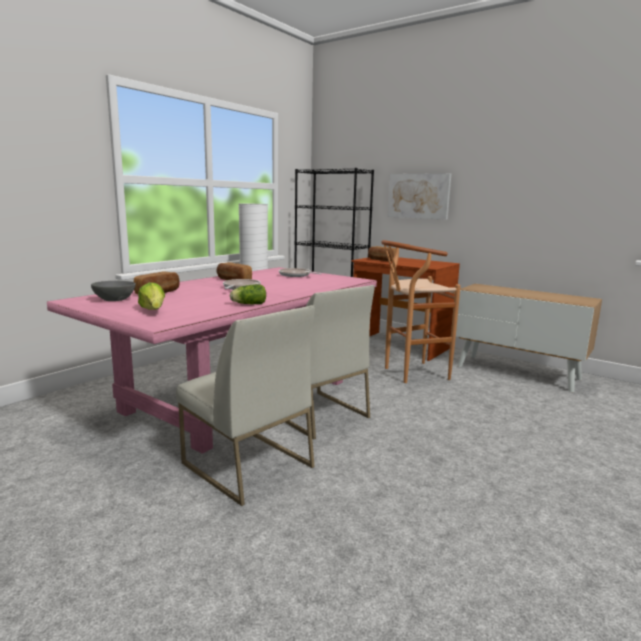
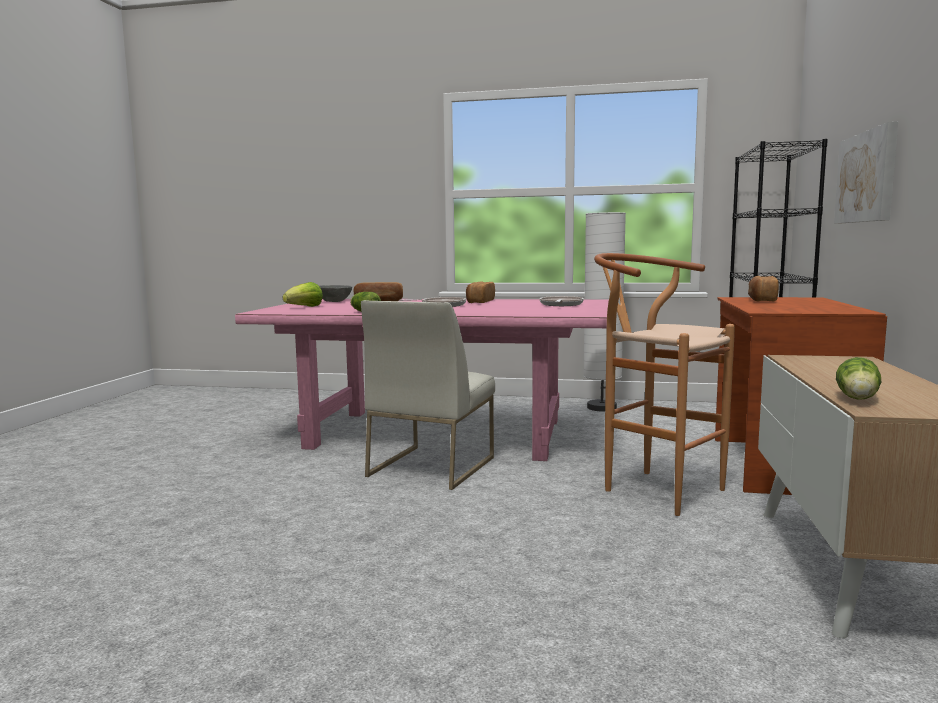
camera: 65 degrees right, 5 degrees down
(246, 465) = (291, 465): white chair -> none
(565, 301) = (857, 399): none -> lettuce

